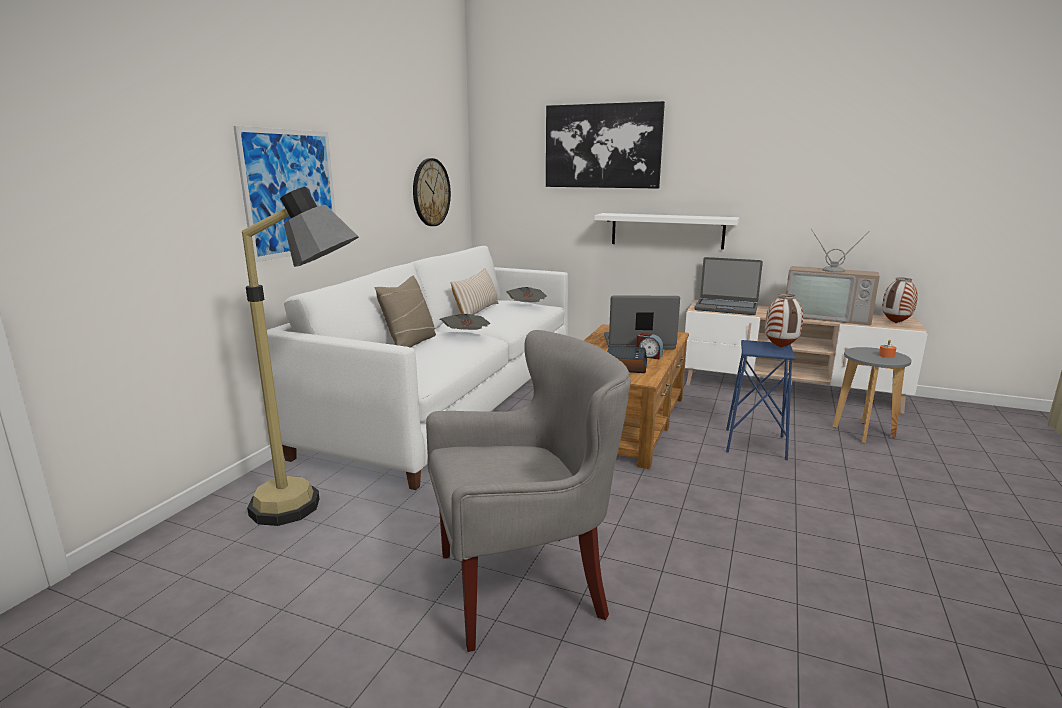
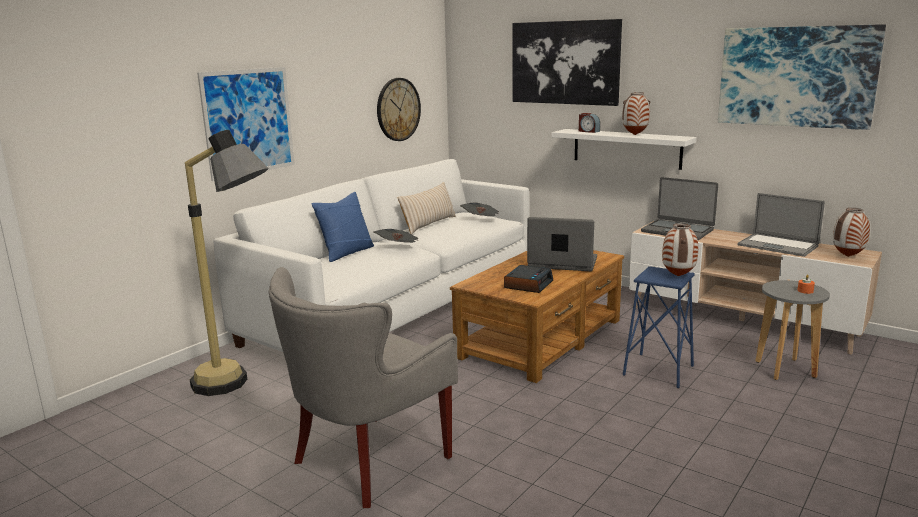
camera: 15 degrees right, 0 degrees up
(410, 343) = (346, 253): beige pillow -> blue pillow
(525, 586) = (367, 461): grey armchair -> grey armchair turned 135 degrees clockwise
(648, 356) = (559, 276): alarm clock -> alarm clock (588, 131)
(680, 216) = (635, 135): none -> vase
(827, 316) = (777, 245): television -> laptop
(839, 157) = (796, 76): none -> picture

